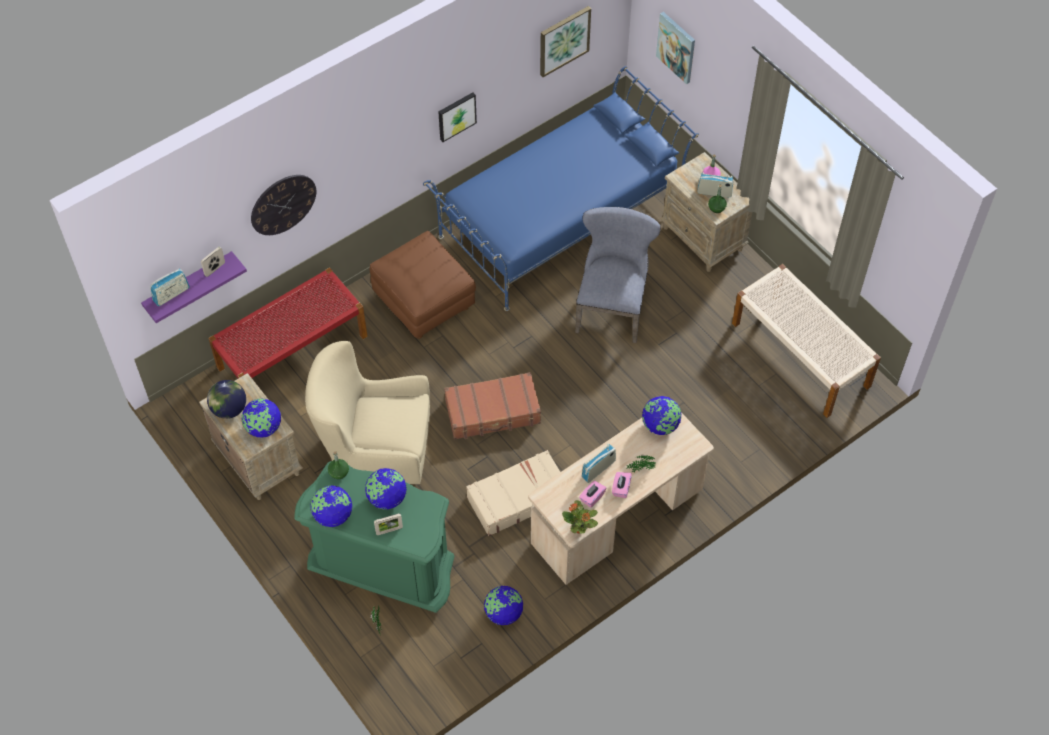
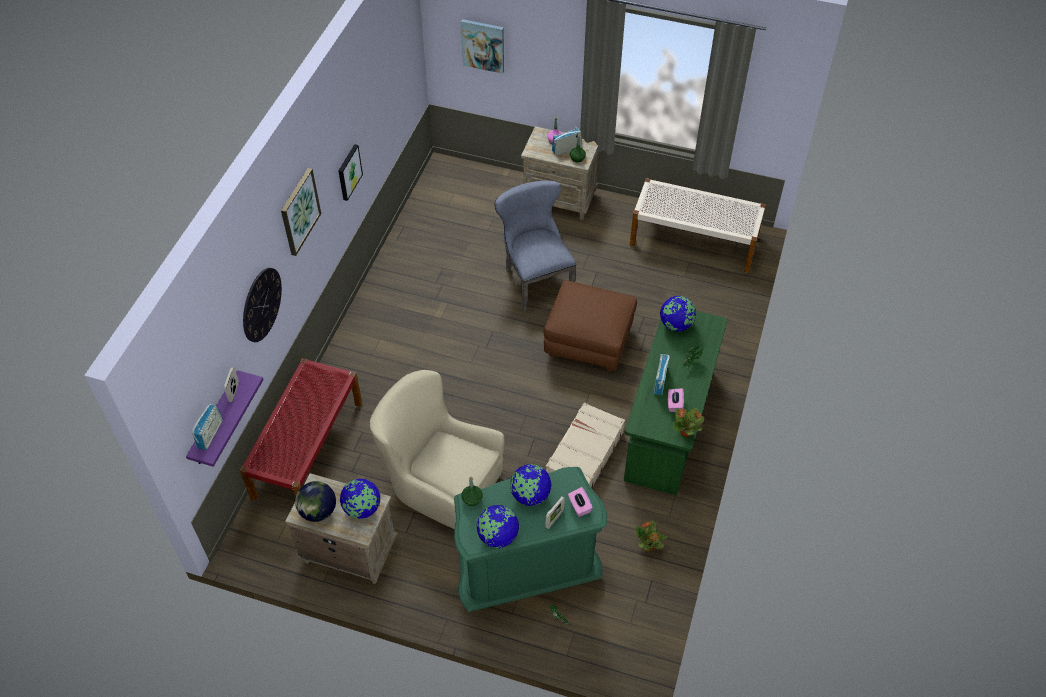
camera: 35 degrees left, 5 degrees down
(375, 448) = (440, 483): beige armchair -> beige armchair turned 60 degrees clockwise
(424, 302) = (388, 352): brown ottoman -> brown ottoman (589, 343)
(493, 412) = (511, 403): brown suitcase -> none
(503, 613) = (648, 547): globe -> potted plant
(560, 220) = (443, 239): blue bed -> none
(564, 40) = (394, 77): picture -> picture (299, 211)
(617, 517) = (669, 424): beige desk -> green desk
(621, 488) = (689, 385): pink tissue box -> pink tissue box (579, 506)

